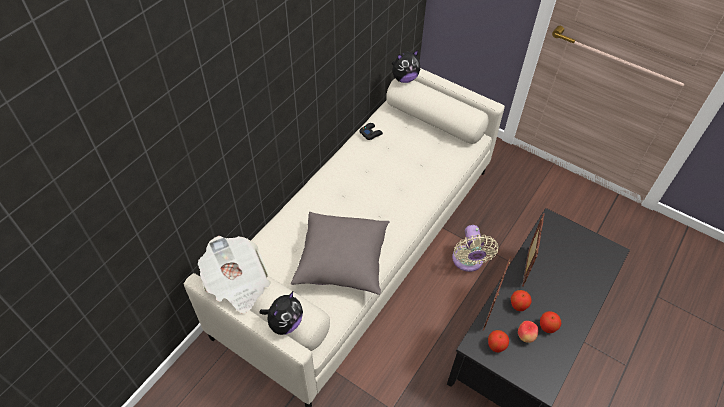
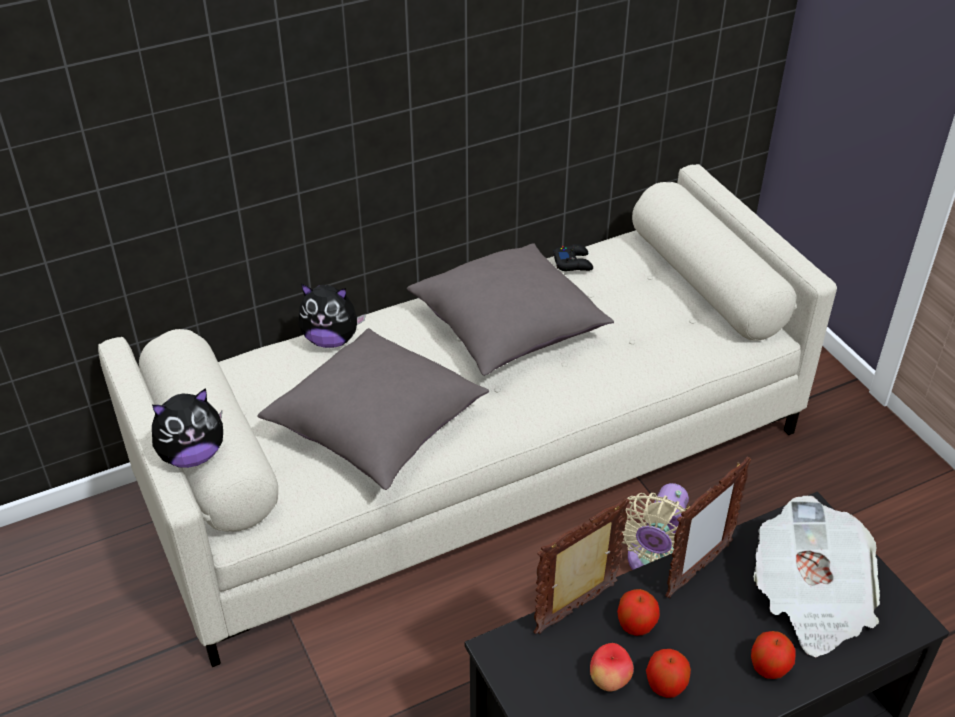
camera: 30 degrees right, 10 degrees down
(237, 283) = (168, 372): newspaper -> newspaper (811, 598)
(366, 182) = (508, 330): none -> grey pillow
(404, 79) = (674, 187): plush toy -> plush toy (331, 339)
(496, 345) = (541, 669): apple -> apple (769, 667)

